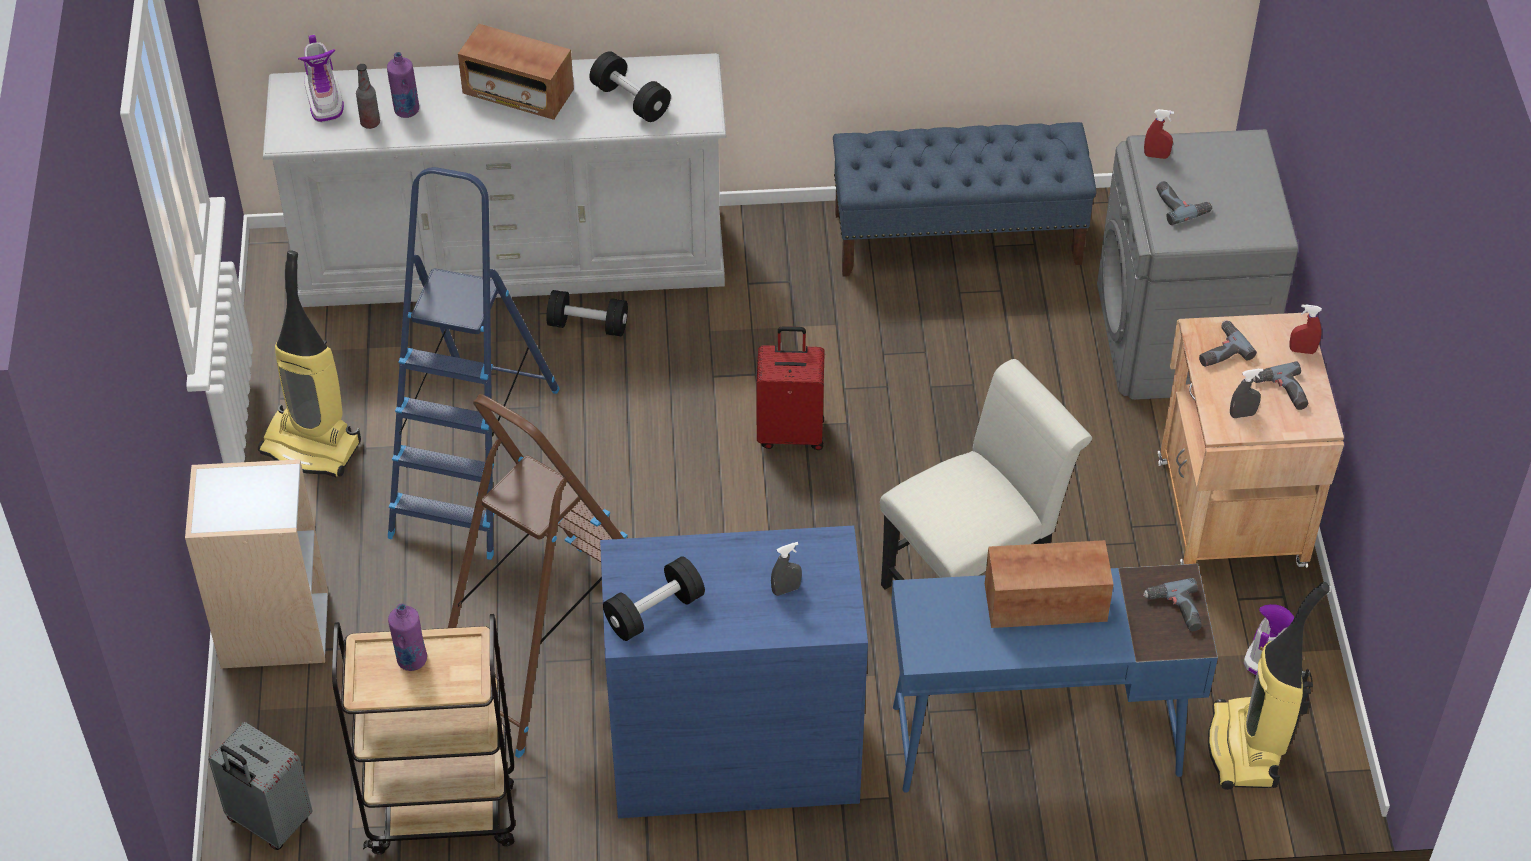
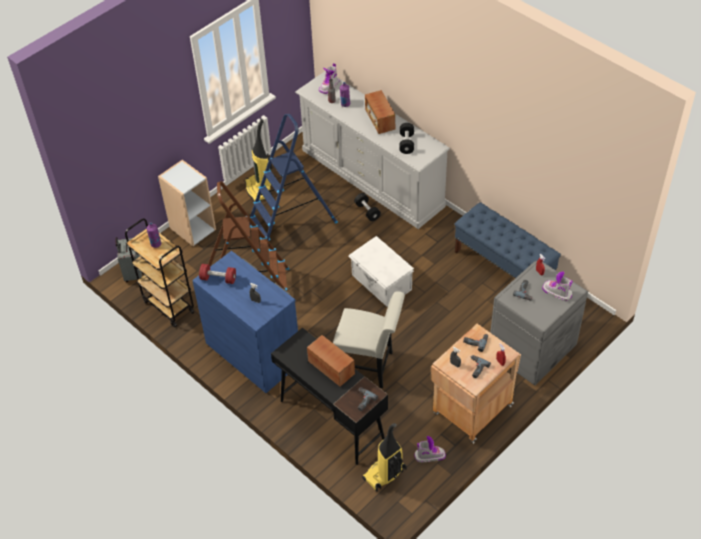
camera: 50 degrees right, 0 degrees up
(654, 611) = (218, 279): black dumbbell -> red dumbbell
(791, 432) = (381, 283): red suitcase -> white storage box
(1034, 740) = (331, 419): blue desk -> black desk
(1227, 168) = (557, 292): none -> boot

